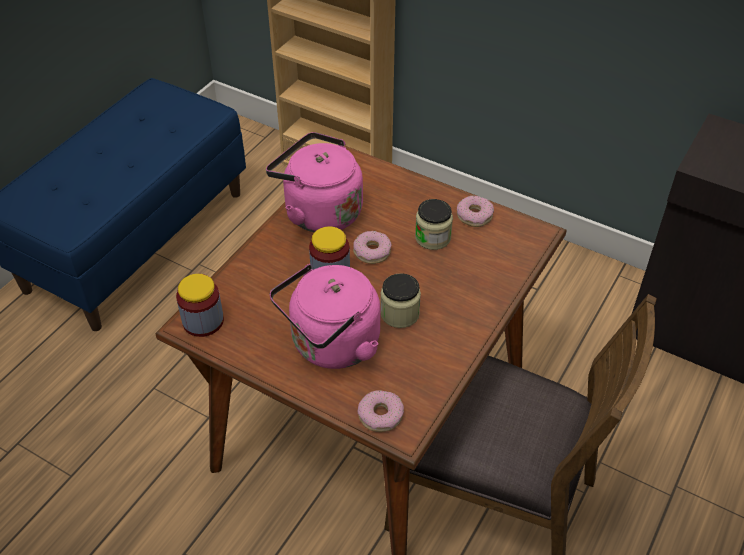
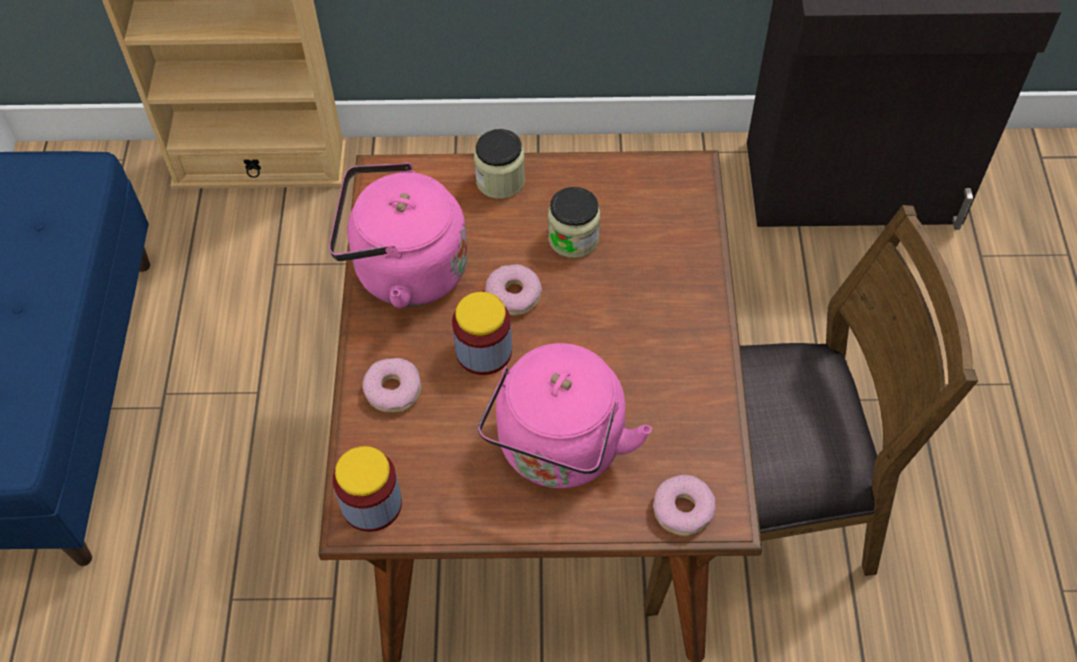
camera: 30 degrees left, 10 degrees up
(399, 314) = (609, 364): jar -> jar (500, 180)
(474, 216) = (601, 183): donut -> donut (393, 390)

